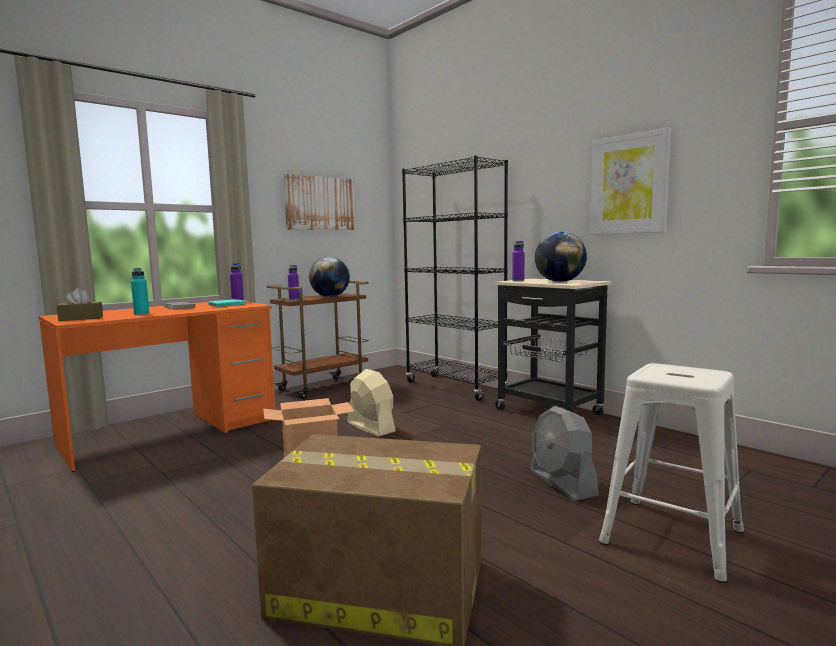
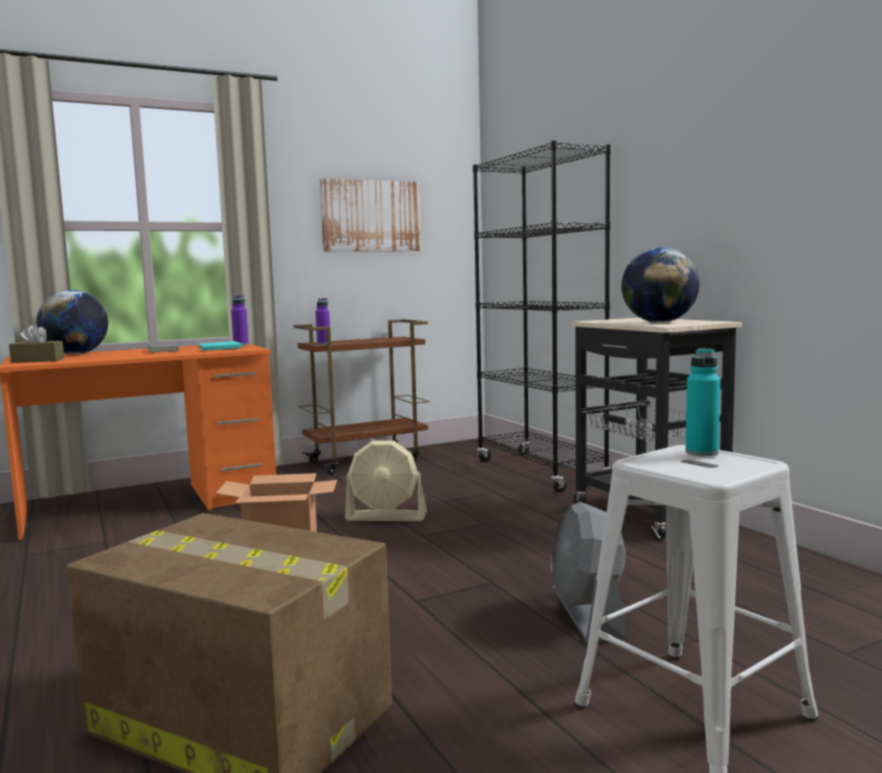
camera: 15 degrees right, 0 degrees up
(141, 314) = (107, 357): turquoise bottle -> turquoise bottle (701, 453)
(330, 296) = (375, 341): globe -> globe (76, 354)
(370, 427) = (386, 517): beige fan -> beige fan turned 120 degrees clockwise
(518, 281) = (605, 320): purple bottle -> none
(629, 184) = (768, 173): picture -> none

